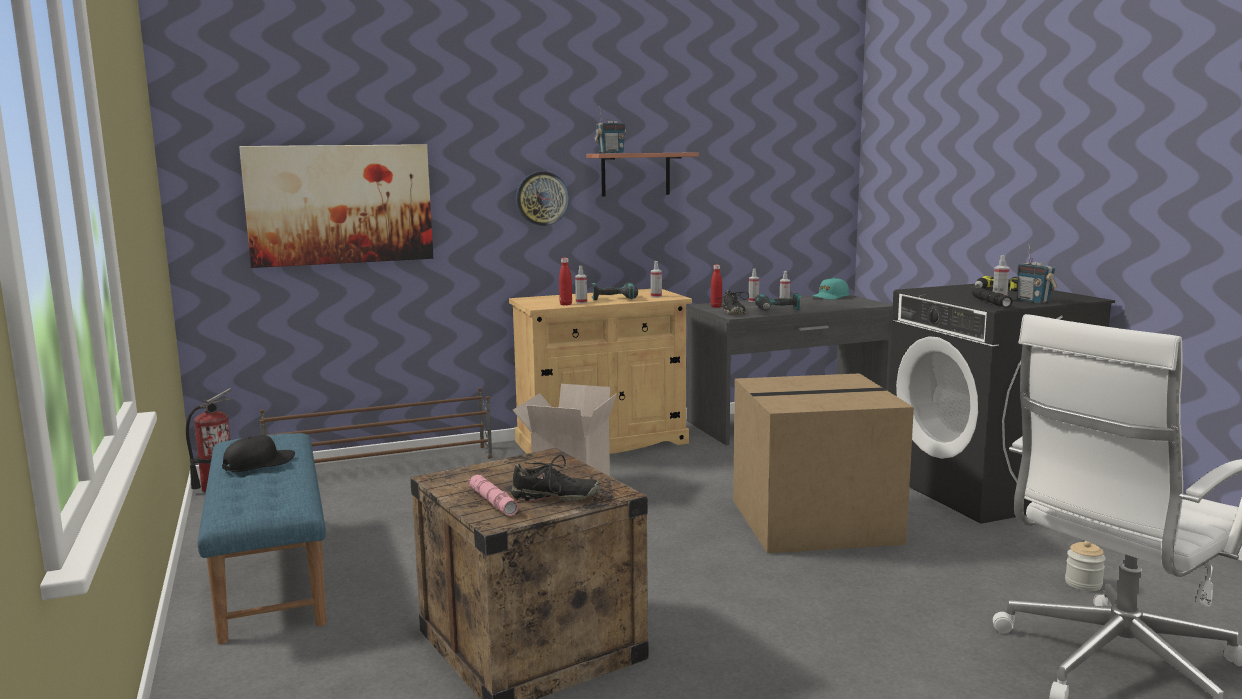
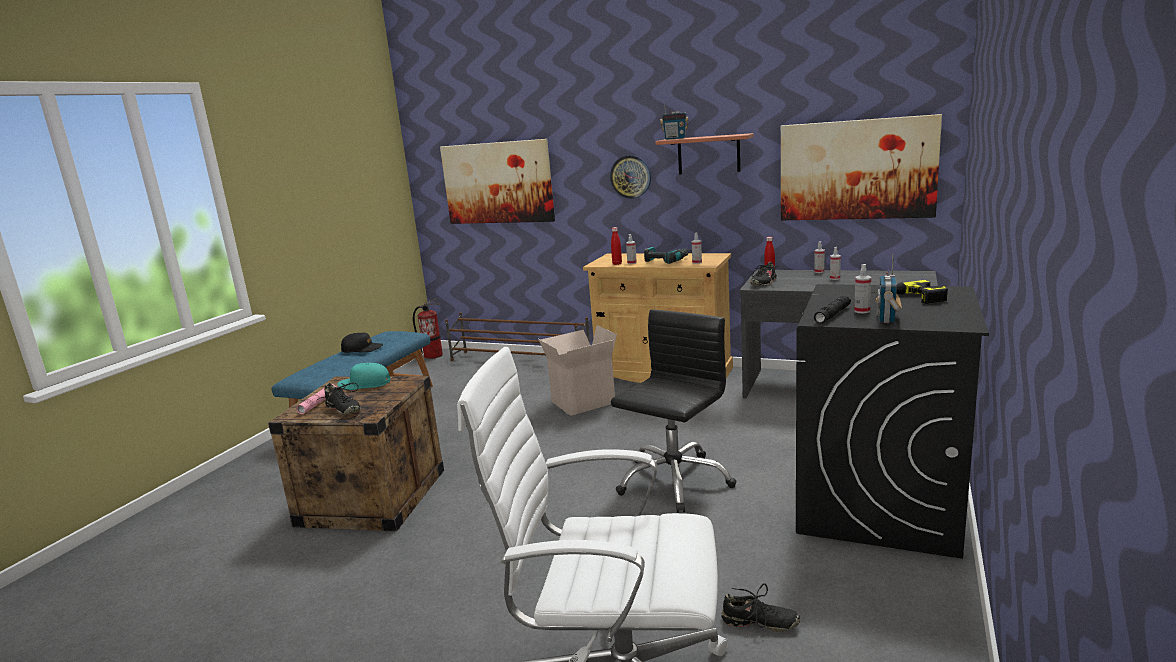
camera: 45 degrees right, 5 degrees up
(777, 195) = (856, 170): none -> picture
(778, 310) = (806, 285): power drill -> none
(815, 520) = (674, 480): cardboard box -> black office chair
(830, 297) = (904, 275): turquoise cap -> turquoise cap (365, 384)
(1083, 584) = (759, 623): jar -> black shoe

